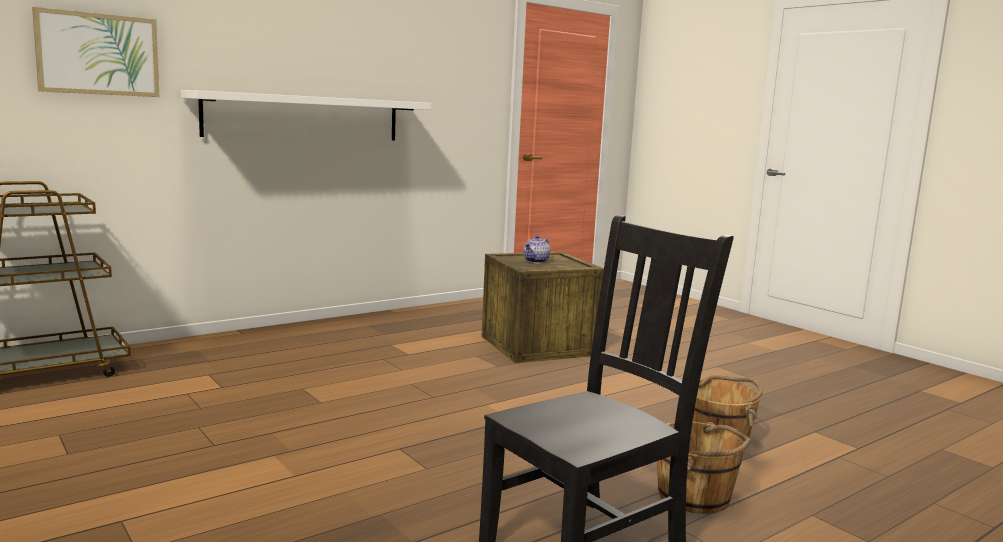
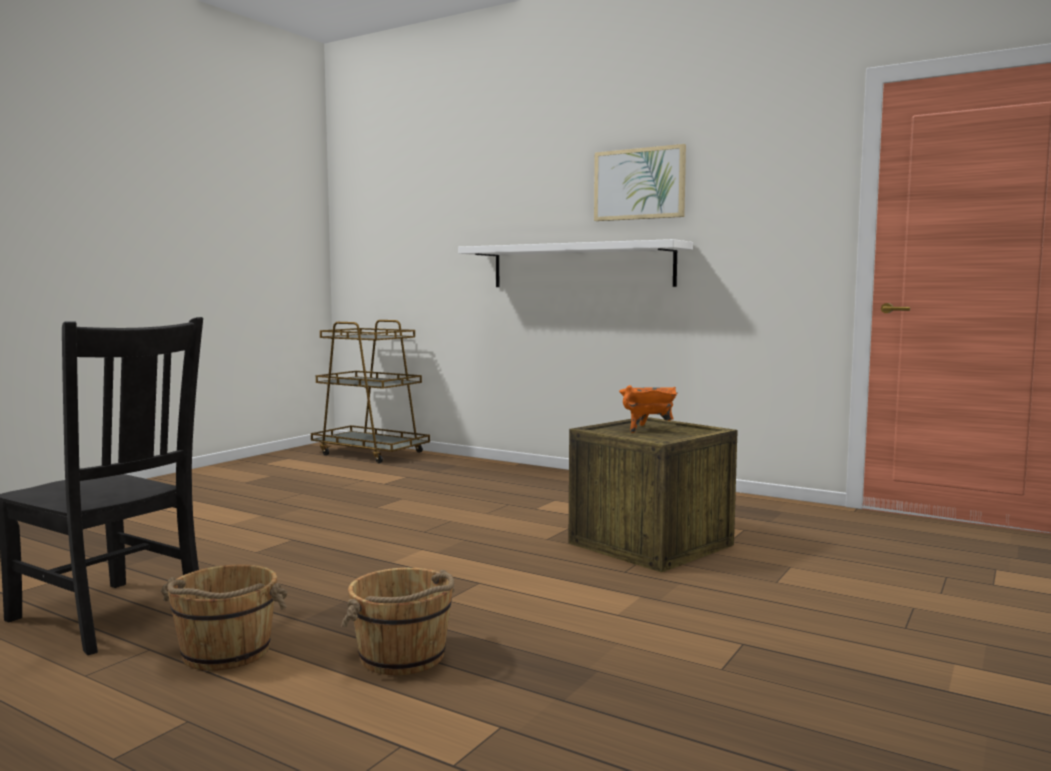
camera: 70 degrees right, 5 degrees down
(98, 54) = (436, 227): picture -> picture (639, 184)
(536, 261) = (648, 429): teapot -> orange cooking pot

